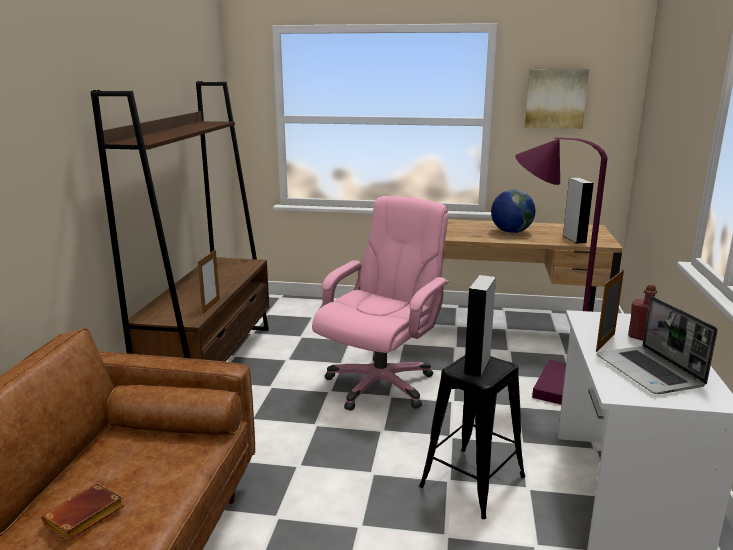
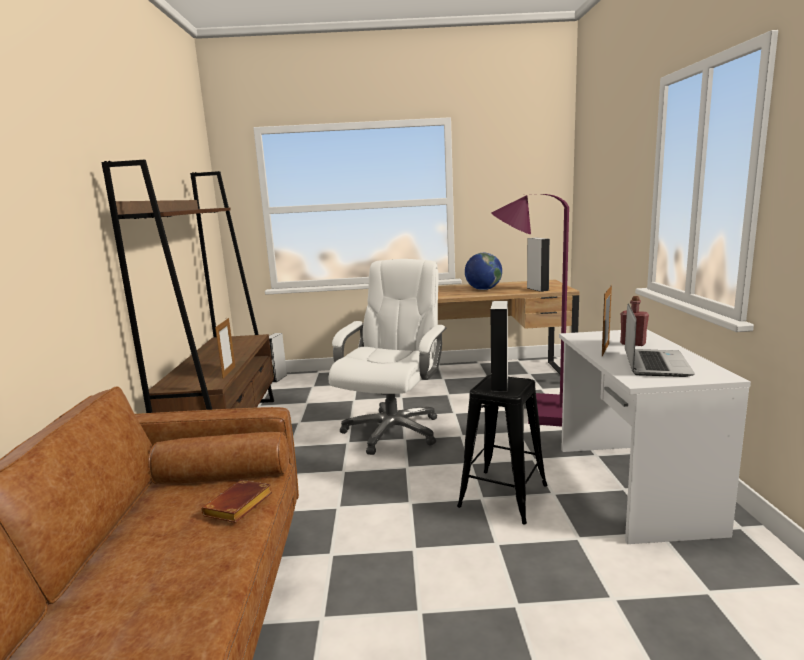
camera: 10 degrees left, 5 degrees down
(83, 518) = (148, 569): brown book -> brown book (238, 507)
(279, 302) = (278, 378): none -> grey speaker
(380, 384) = (392, 431): pink office chair -> white office chair
(555, 98) = (504, 177): picture -> none
(650, 372) = (654, 364): laptop -> laptop turned 135 degrees counterclockwise

